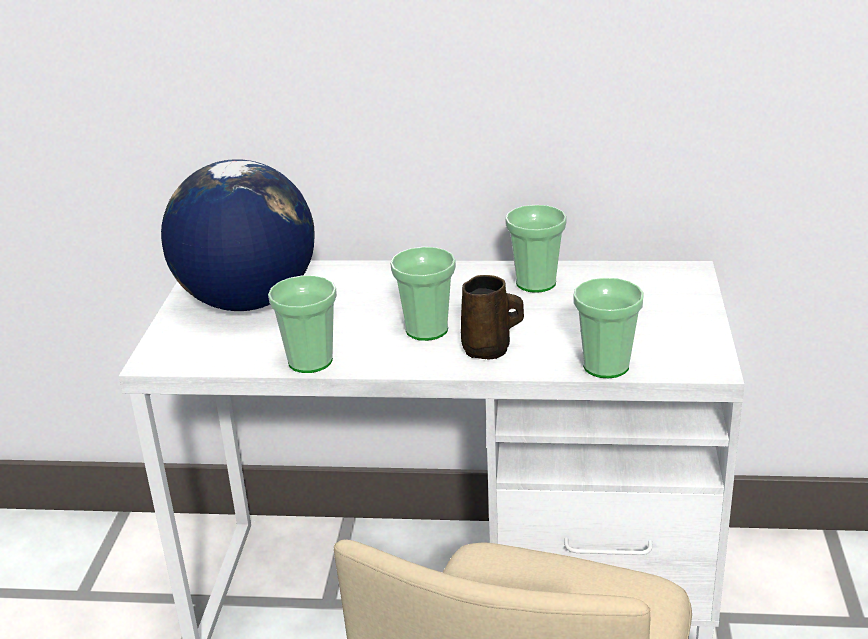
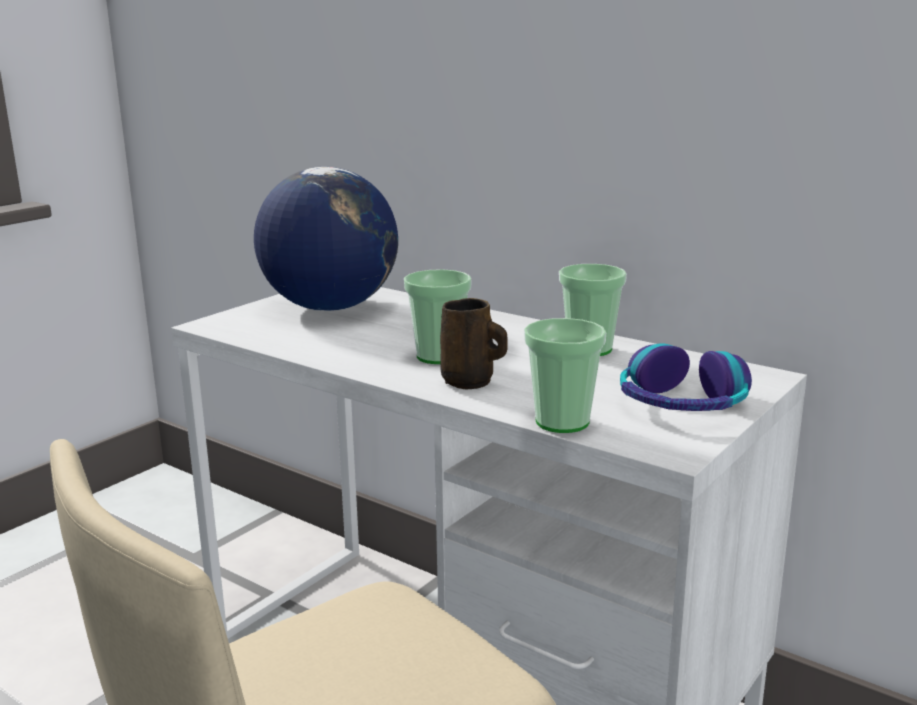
camera: 30 degrees right, 10 degrees down
(310, 361) = (312, 352): cup -> none
(666, 320) = (681, 404): none -> headphones

